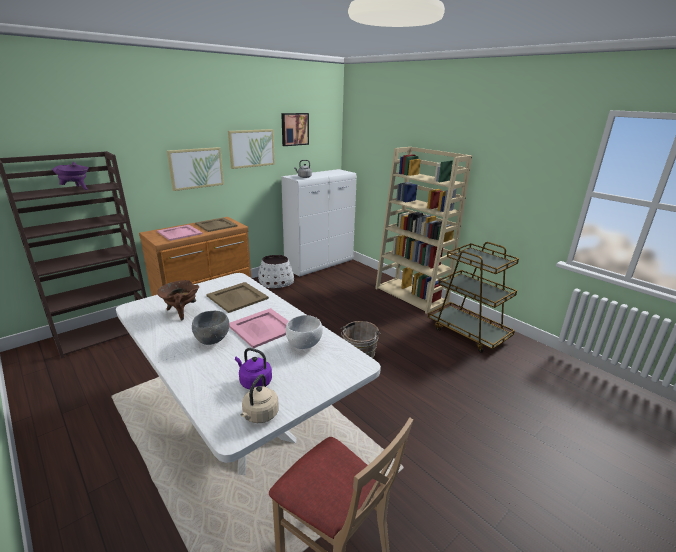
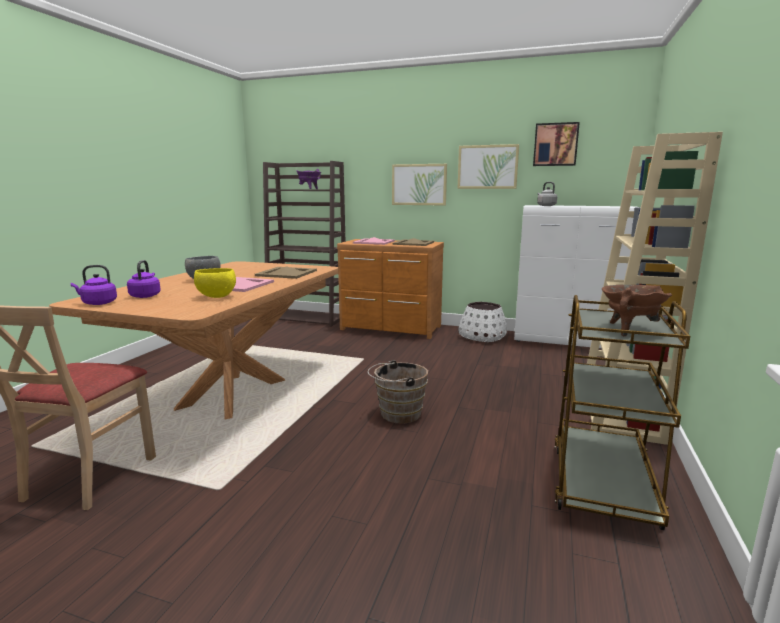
camera: 60 degrees right, 10 degrees down
(181, 312) = (242, 269): brown cooking pot -> brown cooking pot (629, 330)
(244, 428) = (232, 394): white dining table -> brown dining table
(259, 415) = (98, 303): beige kettle -> purple kettle
(304, 345) = (217, 297): white bowl -> yellow bowl

